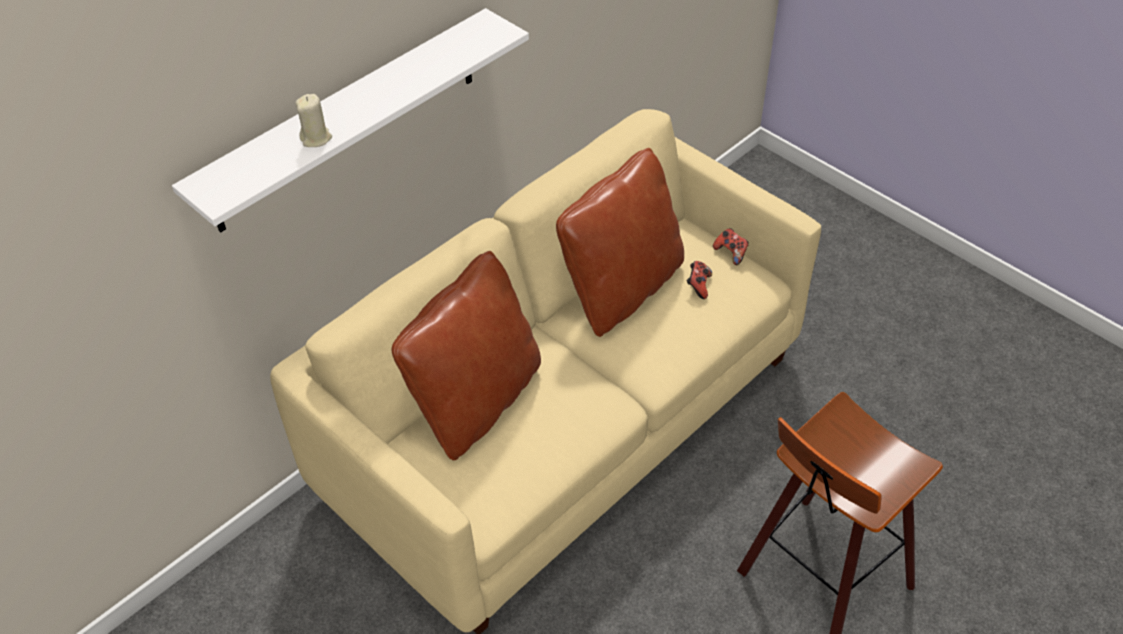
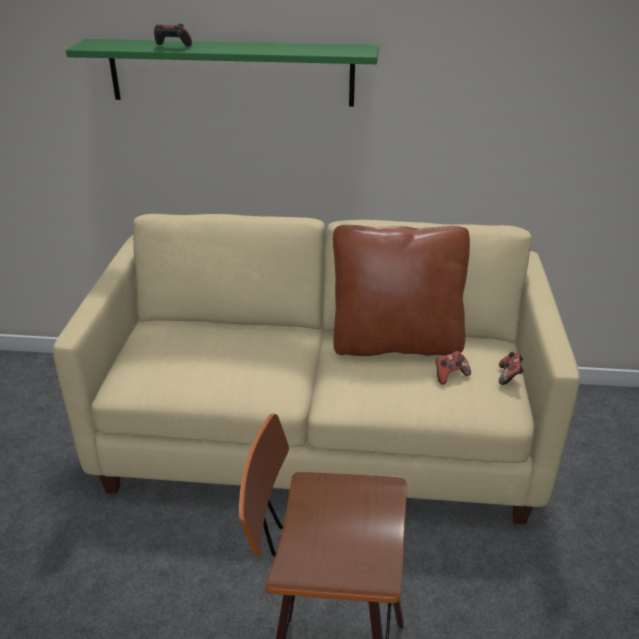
camera: 50 degrees right, 15 degrees down
(316, 138) = (172, 47): beige candle -> game controller
(347, 121) = (231, 72): white shelf -> green shelf
(476, 401) = (218, 332): brown pillow -> none

